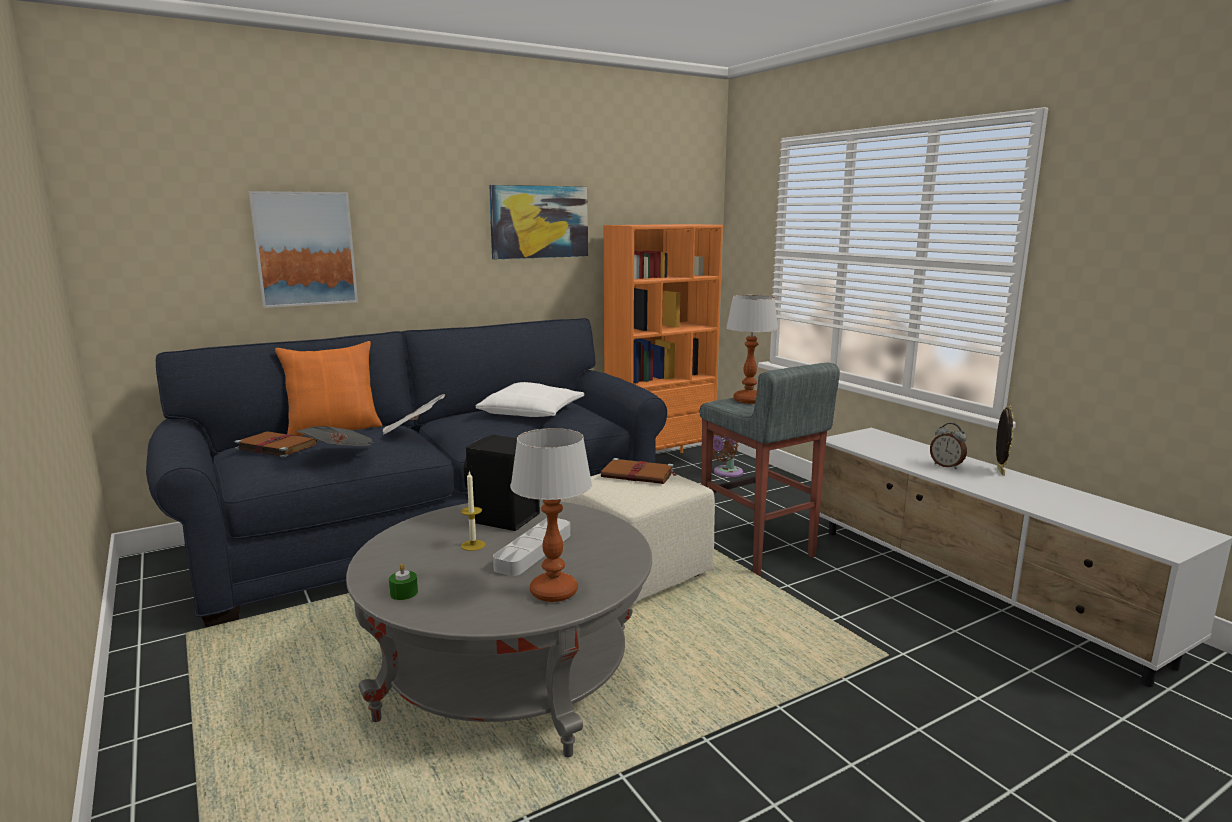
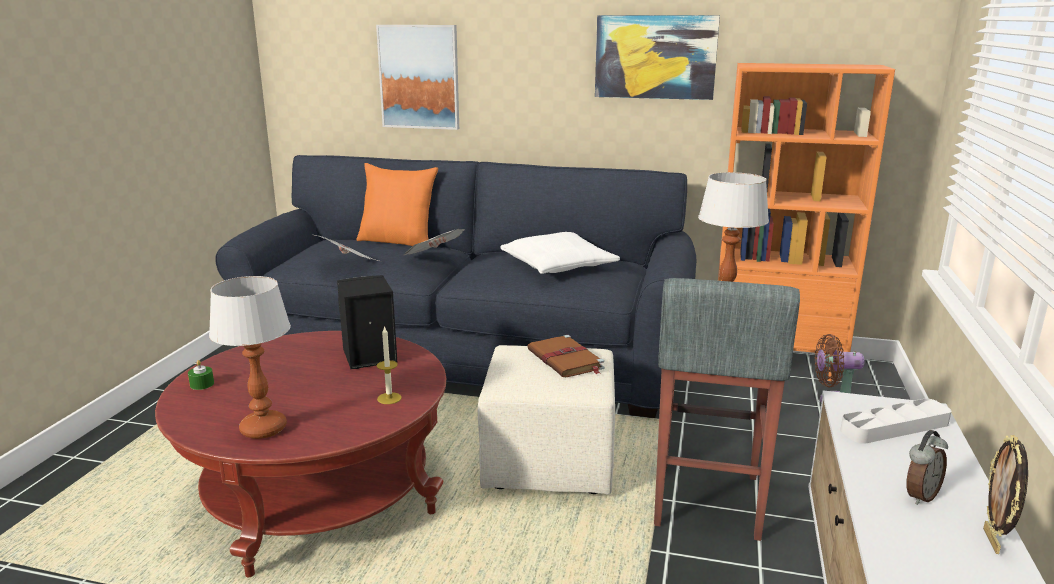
camera: 45 degrees right, 5 degrees up
(275, 446) = (334, 245): brown book -> none
(473, 545) = (306, 368): candle -> candle (389, 398)
(508, 677) = (319, 495): grey coffee table -> red coffee table
(533, 551) = (325, 391): grey tray -> grey tray (894, 427)
(946, 466) = (919, 496): alarm clock -> alarm clock turned 135 degrees counterclockwise
(999, 471) = (993, 541): picture frame -> picture frame turned 135 degrees clockwise

